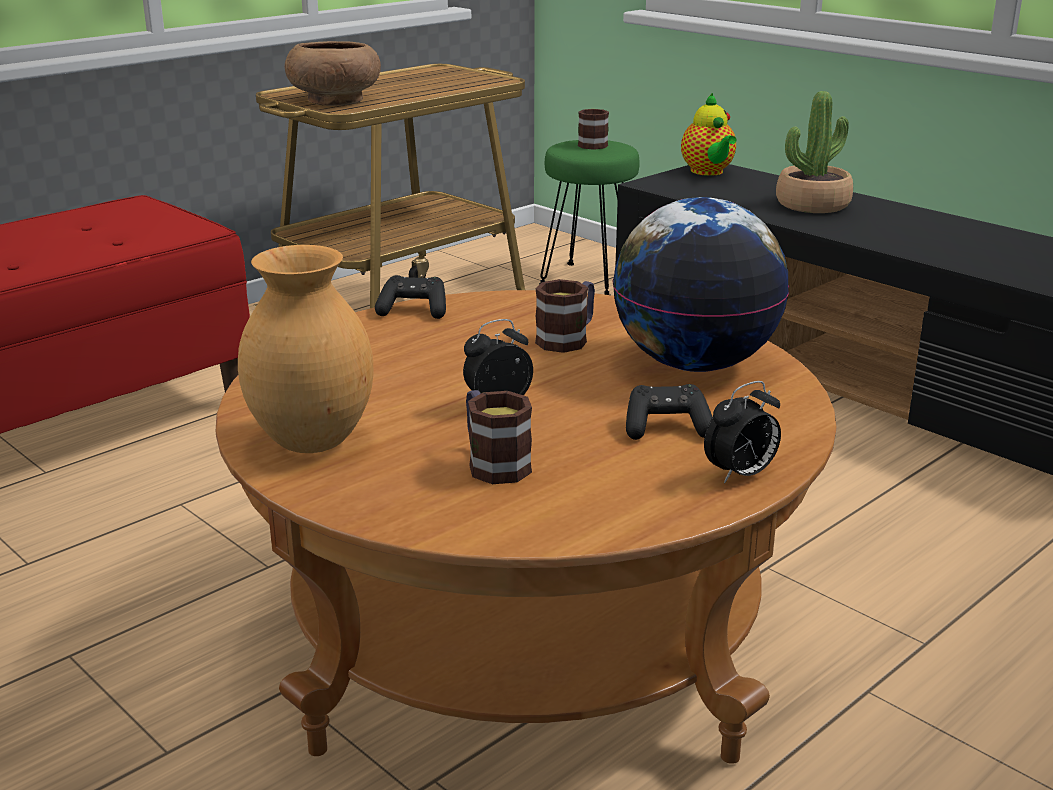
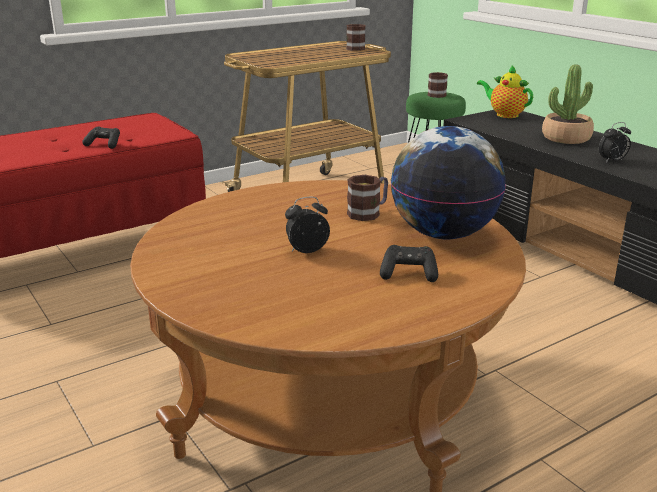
camera: 10 degrees right, 0 degrees up
(310, 443) = (183, 265): brown vase -> none
(334, 100) = (269, 60): brown bowl -> none
(413, 311) = (280, 189): black game controller -> black game controller (104, 145)
(493, 463) = (289, 287): mug -> mug (353, 48)
(708, 172) = (504, 115): teapot -> teapot turned 135 degrees clockwise
(740, 475) = (445, 308): alarm clock -> alarm clock (612, 161)

